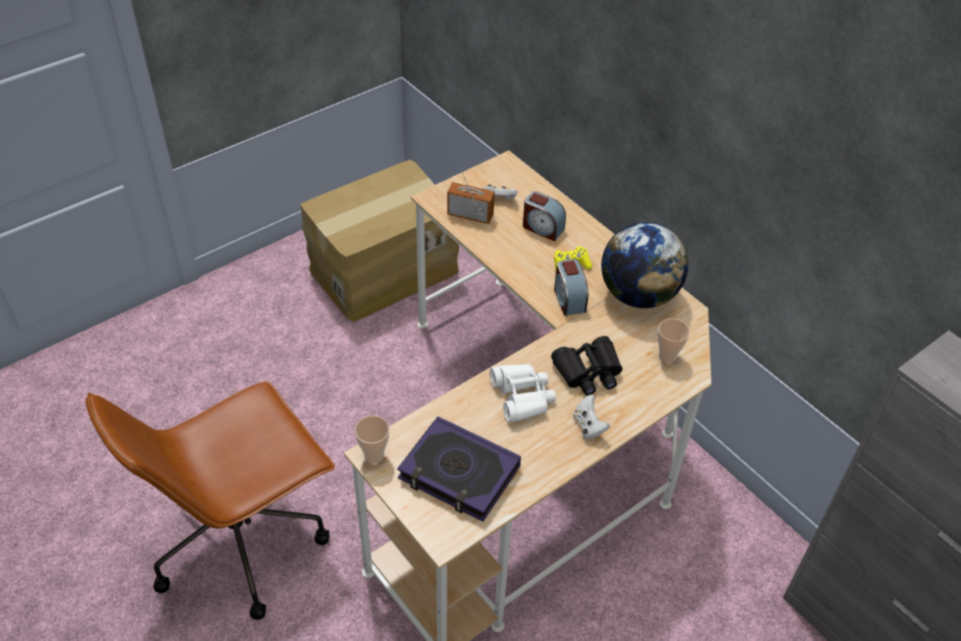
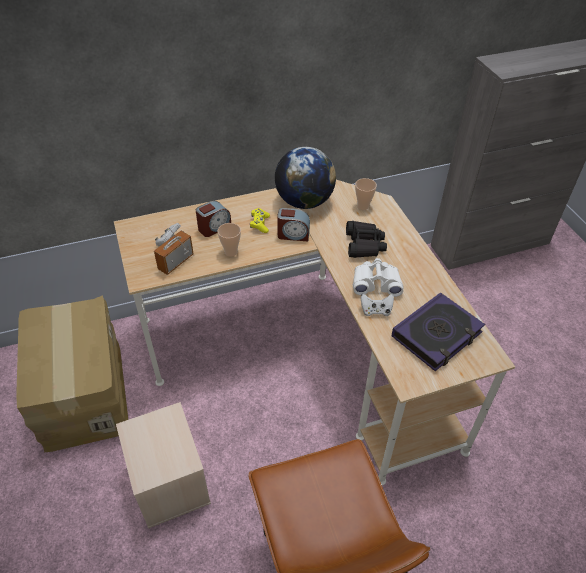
camera: 70 degrees left, 0 degrees up
(307, 373) = (168, 481): none -> beige storage box
(374, 455) = (409, 382): cup -> cup (231, 252)
(588, 426) = (411, 258): white game controller -> white game controller (376, 311)

